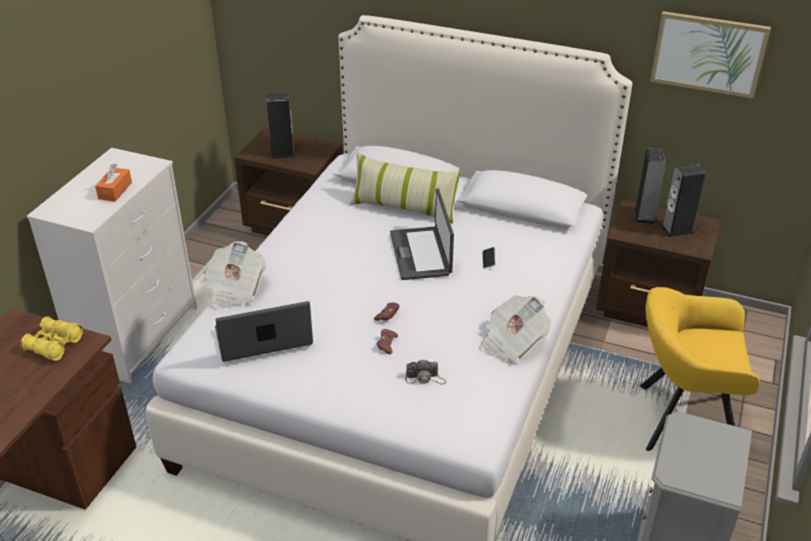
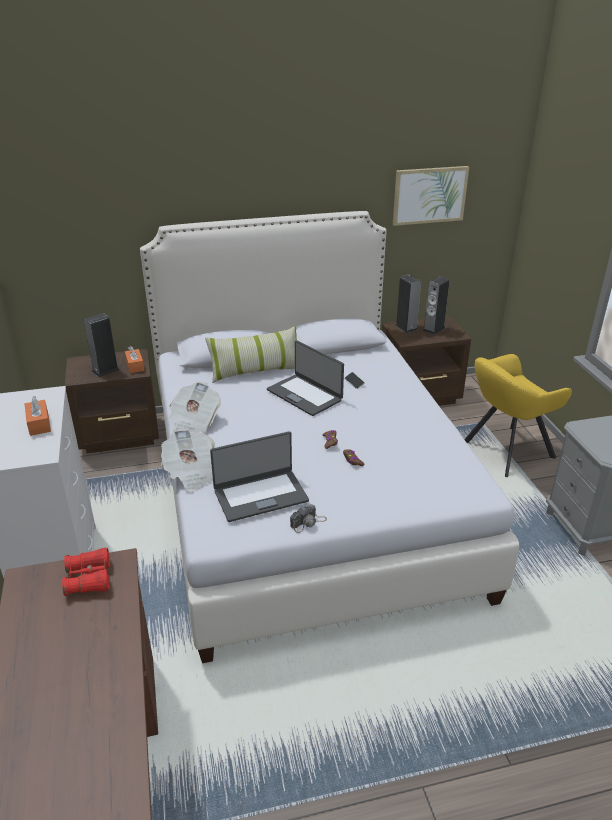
camera: 35 degrees left, 5 degrees down
(54, 345) = (89, 579): yellow binoculars -> red binoculars
(264, 338) = (260, 495): laptop -> laptop turned 150 degrees counterclockwise
(312, 158) = (135, 366): none -> orange tissue box
(425, 378) = (405, 470): camera -> camera (308, 522)
(512, 342) = (430, 425): newspaper -> newspaper (194, 422)

